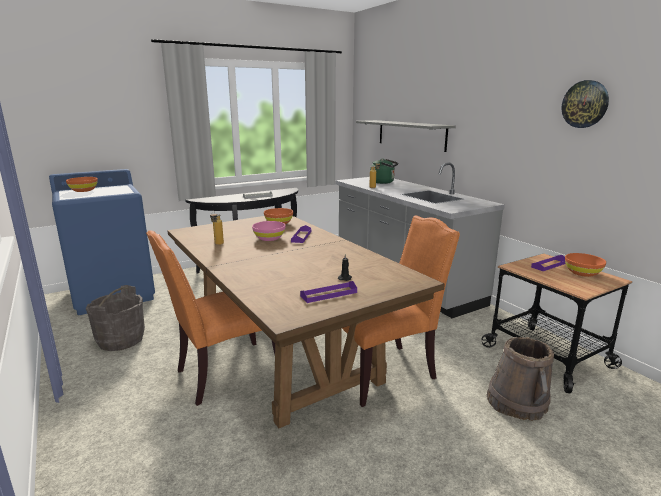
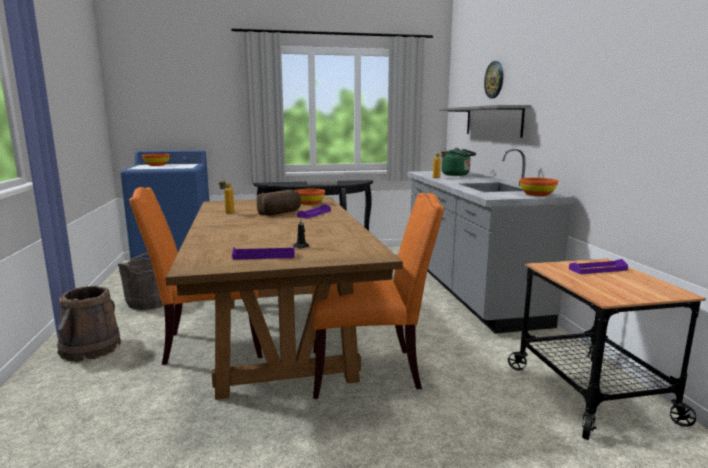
camera: 20 degrees right, 5 degrees down
(269, 238) = (281, 213): pink bowl -> bread
(517, 402) = (504, 434): brown bucket -> brown bucket (90, 349)
(582, 273) = (636, 281): orange bowl -> orange bowl (537, 194)
(585, 104) = (658, 59): wall clock -> wall clock (494, 80)

